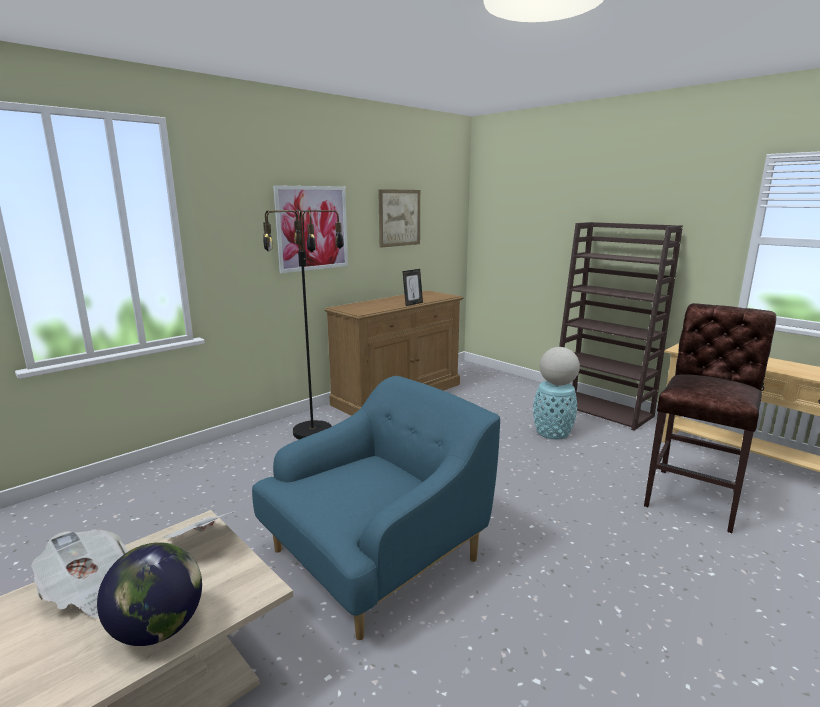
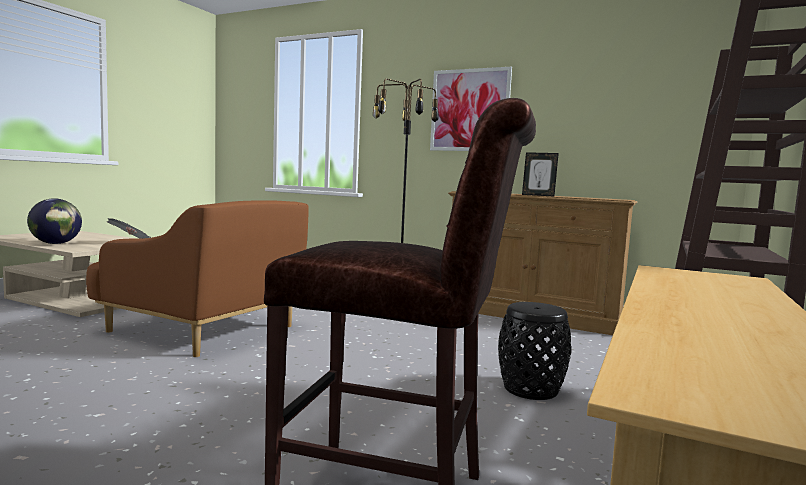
camera: 70 degrees right, 10 degrees down
(91, 591) = (95, 238): newspaper -> none
(377, 555) = (204, 328): blue armchair -> brown armchair
(399, 218) = (593, 100): picture -> none
(552, 432) = (531, 389): turquoise stool -> black stool
(557, 384) = (544, 308): globe -> none

